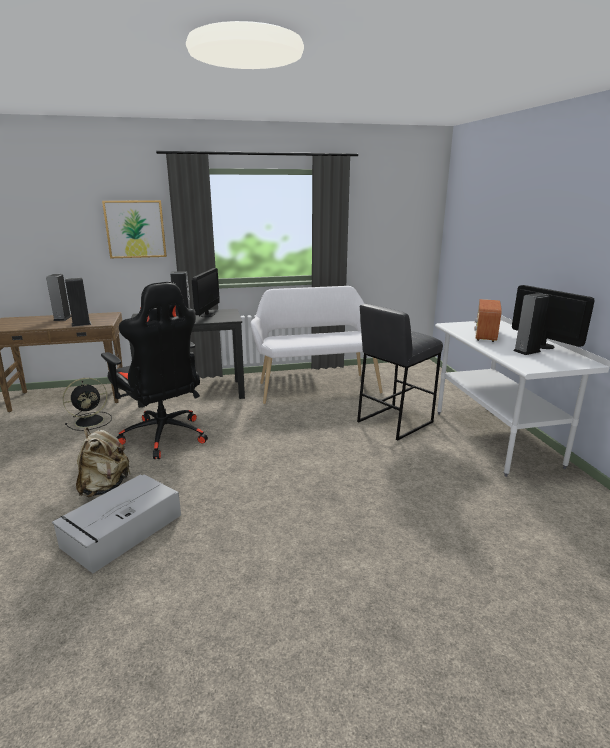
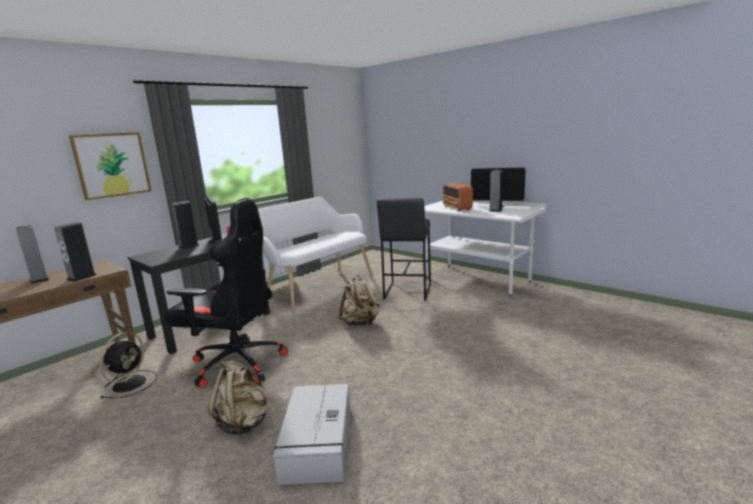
camera: 35 degrees left, 5 degrees down
(299, 439) = (360, 323): none -> beige backpack

